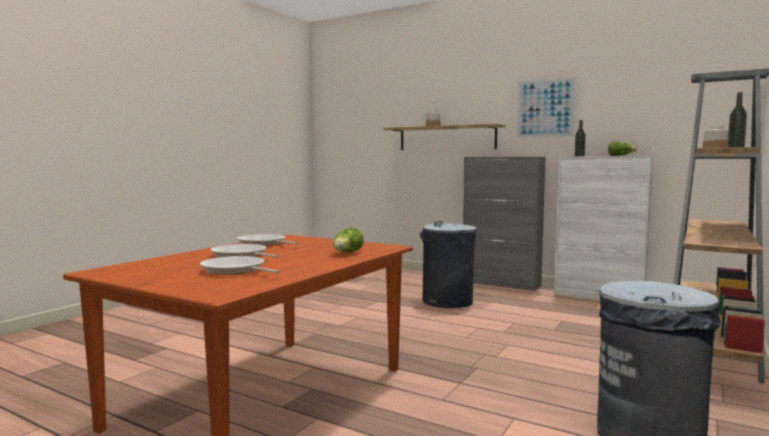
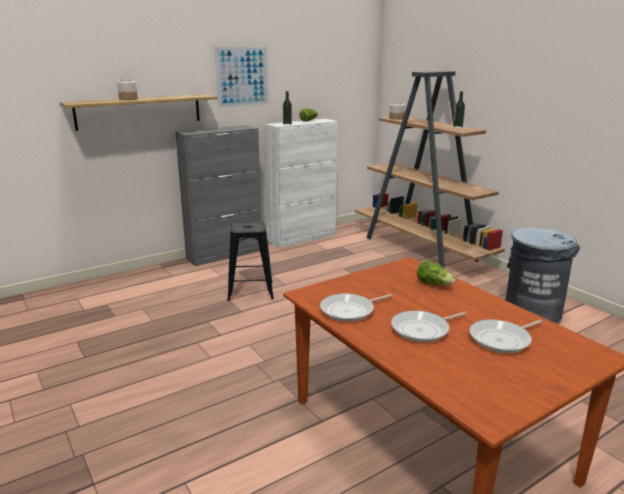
camera: 65 degrees left, 15 degrees up
(447, 302) = (251, 291): grey trash can -> black stool

